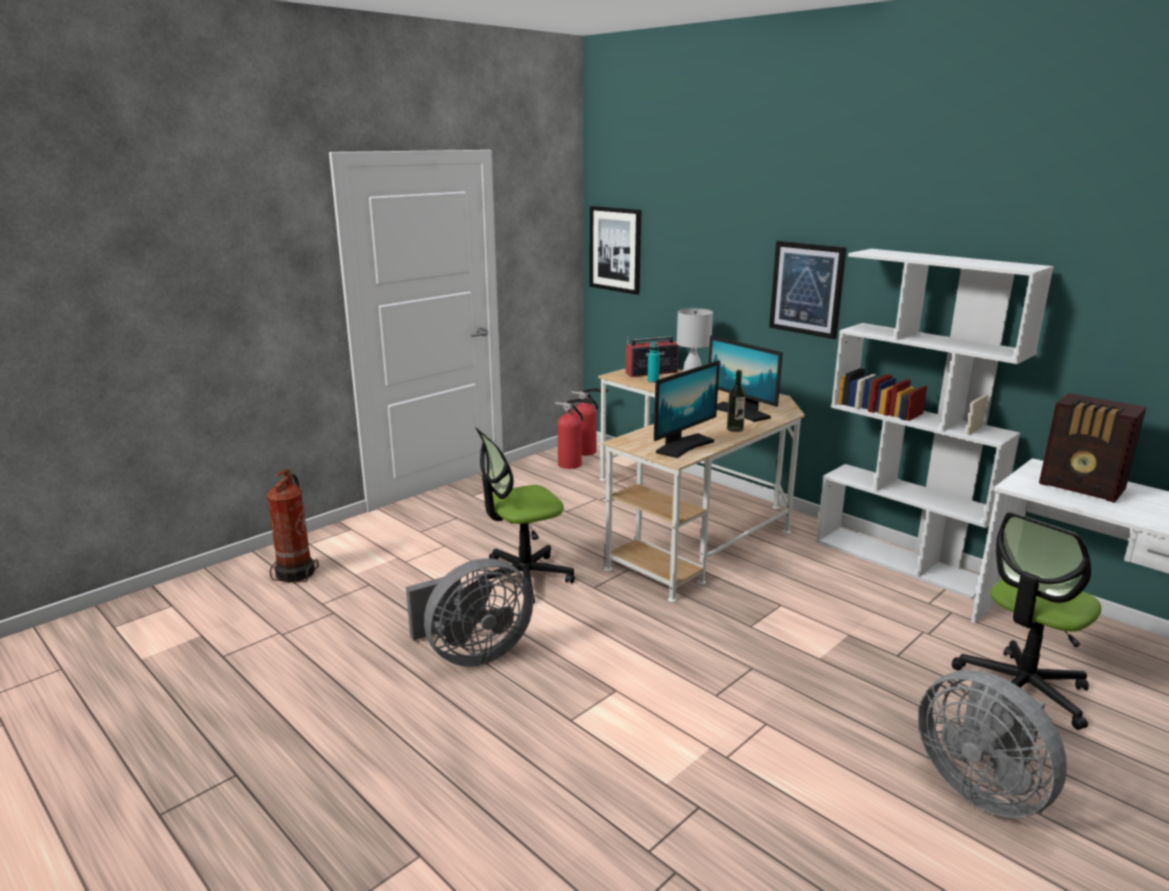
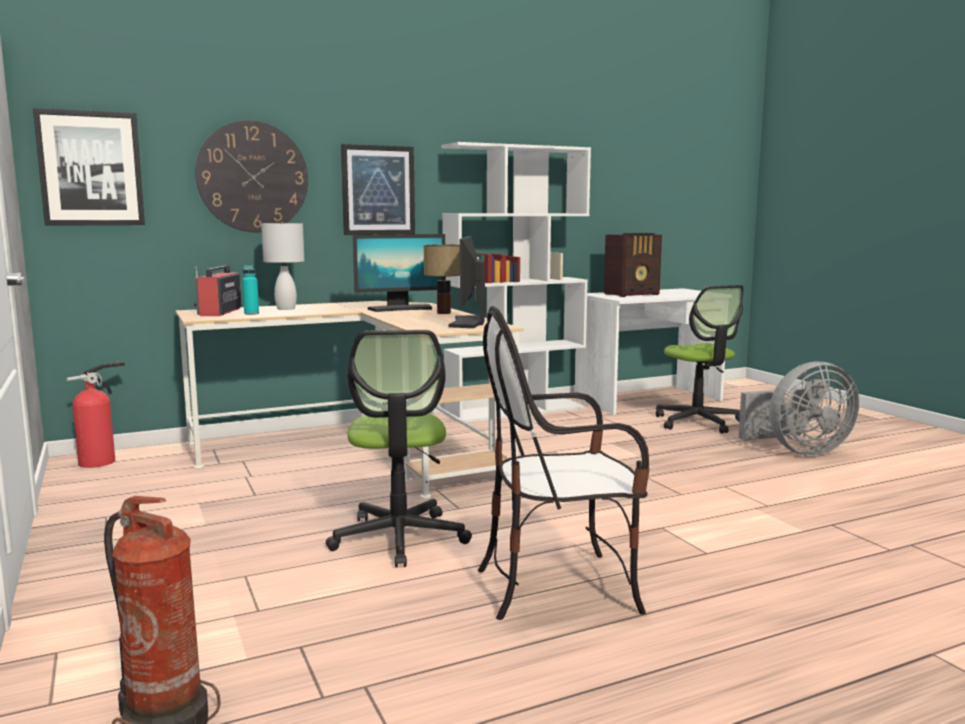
camera: 70 degrees left, 10 degrees down
(472, 654) = (558, 587): grey fan -> chair
(572, 465) = (124, 473): fire extinguisher -> none
(683, 446) = (468, 323): monitor -> monitor turned 150 degrees counterclockwise
(707, 265) = (252, 177): none -> wall clock
(735, 429) = (443, 313): bottle -> table lamp

